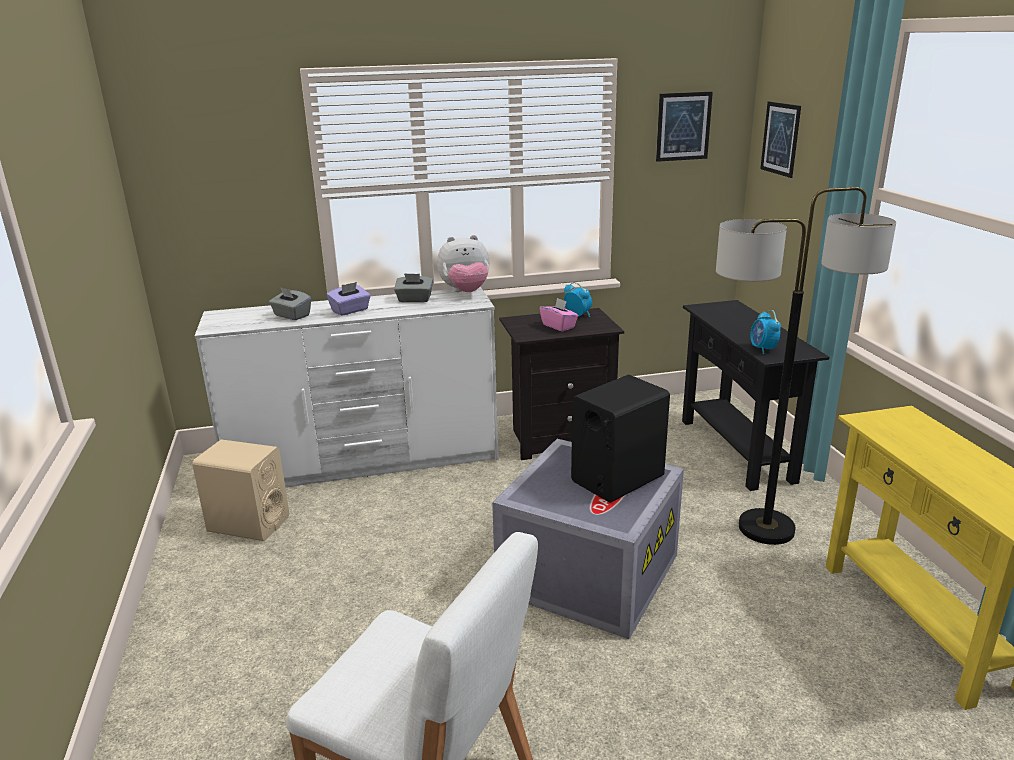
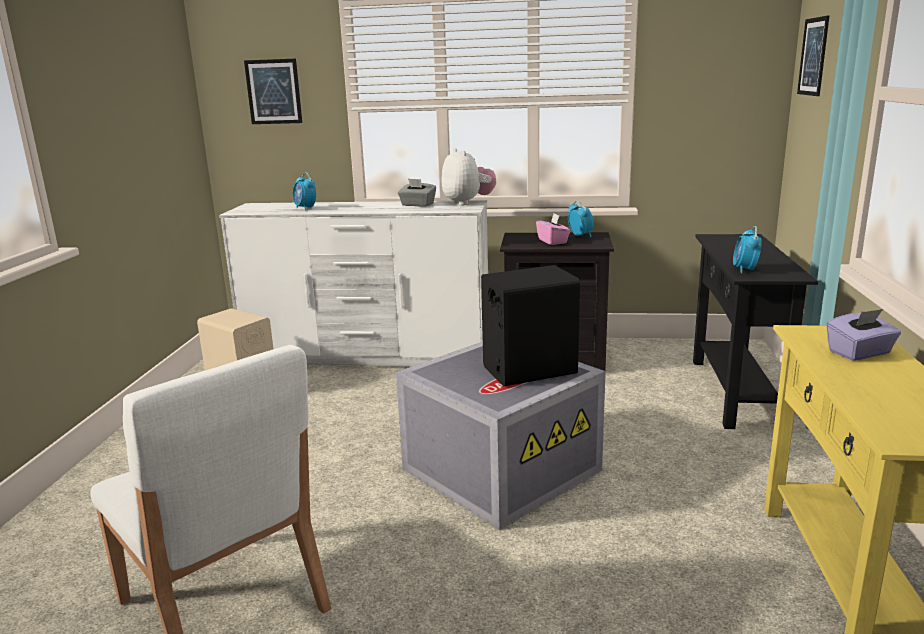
camera: 20 degrees right, 5 degrees down
(291, 316) = (305, 208): grey tissue box -> alarm clock
(350, 310) = (355, 208): purple tissue box -> purple tissue box (860, 353)
(465, 292) = (468, 203): plush toy -> plush toy turned 120 degrees counterclockwise
(683, 126) = (713, 50): picture -> picture (273, 91)
(765, 528) = (718, 463): floor lamp -> none

